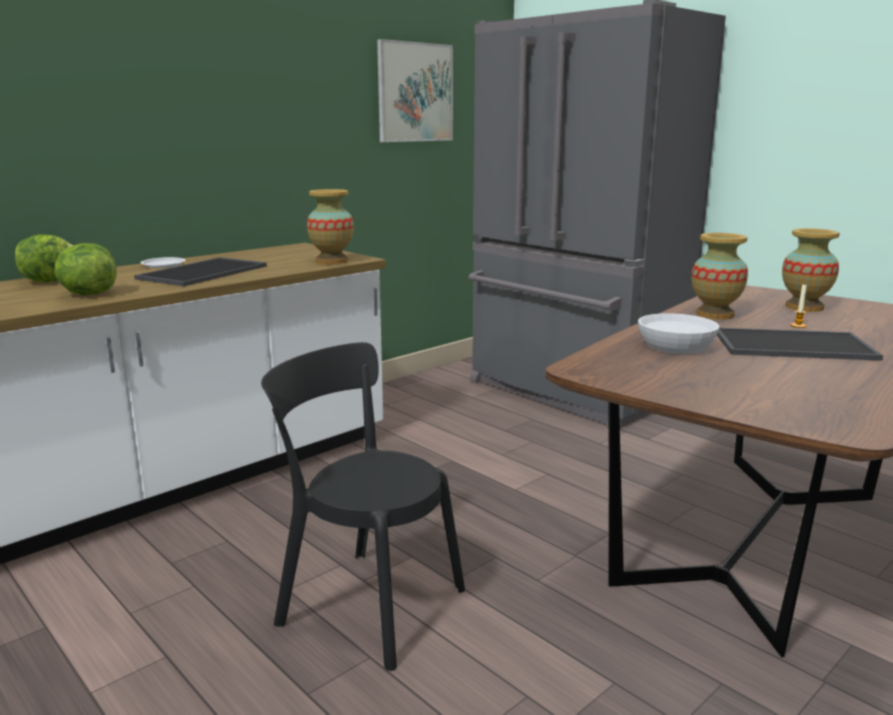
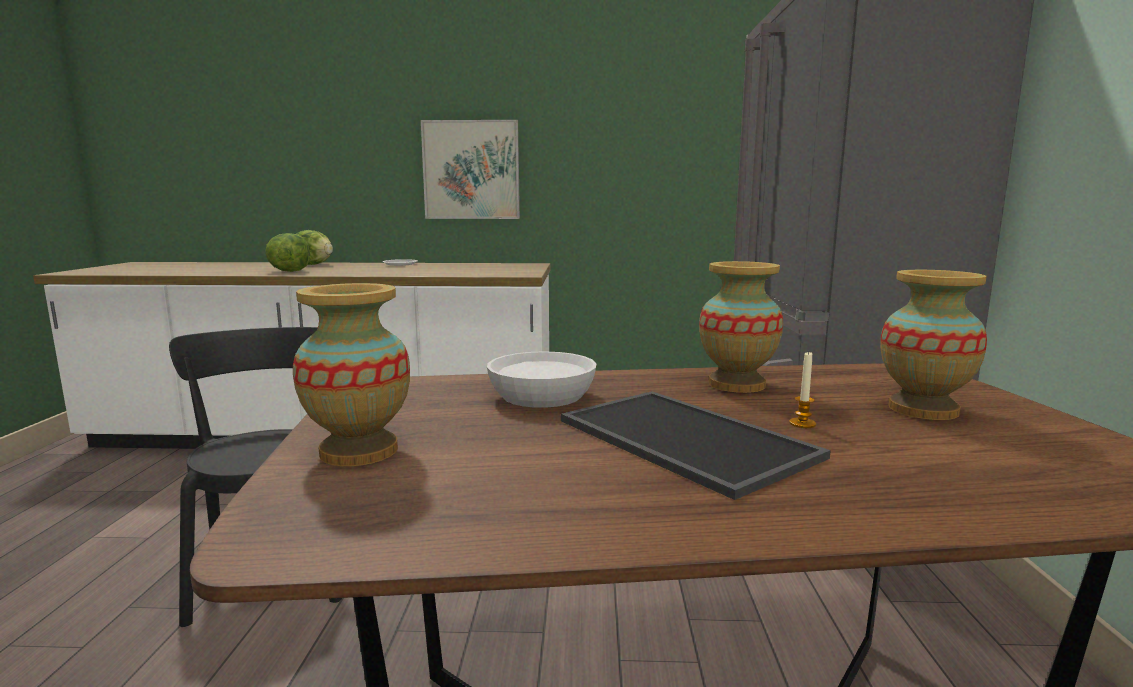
camera: 45 degrees right, 5 degrees down
(203, 272) = (396, 269): tray -> none
(332, 261) = (498, 273): vase -> vase (359, 451)
(415, 92) = (700, 122): picture -> picture (471, 170)

